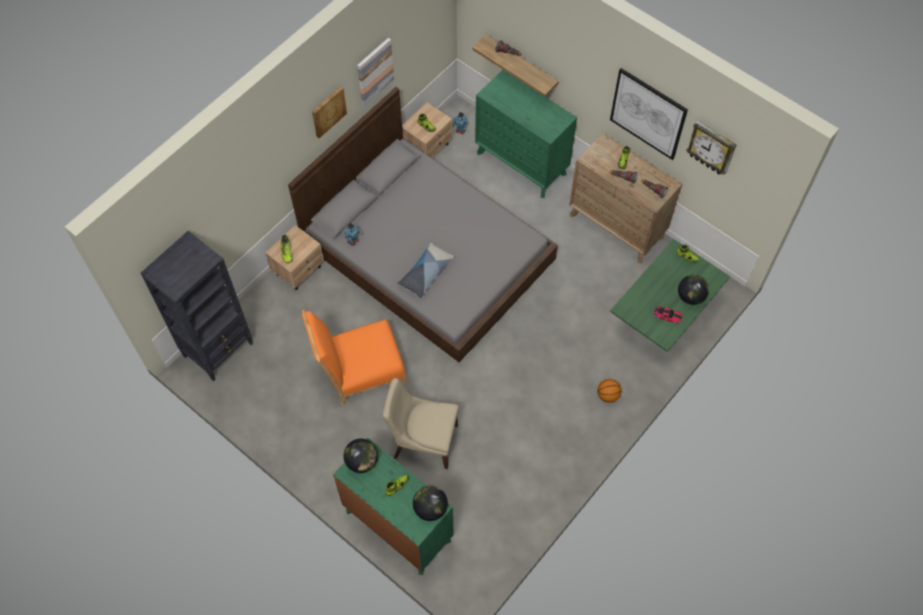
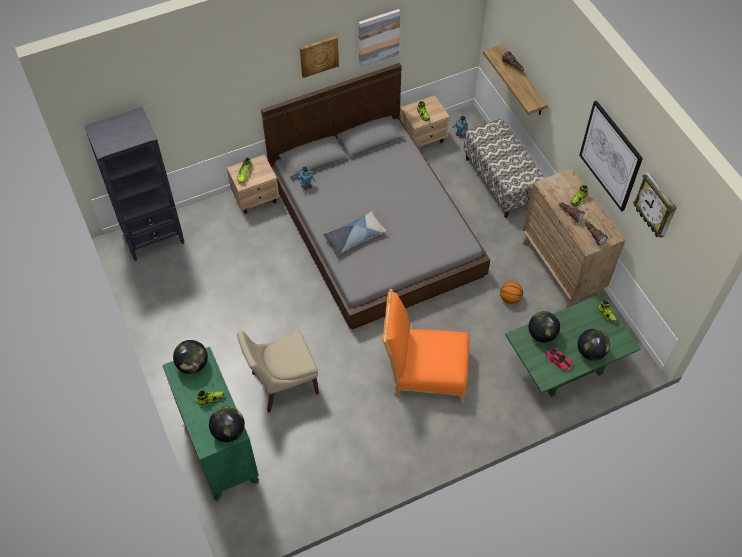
camera: 25 degrees right, 5 degrees down
(359, 369) = (261, 301): orange chair -> orange chair (425, 371)
(423, 440) = (282, 384): beige chair -> beige chair turned 60 degrees counterclockwise
(521, 163) = (501, 181): green dresser -> bench
(607, 395) = (473, 415): basketball -> basketball (510, 298)
(642, 298) = (542, 334): none -> globe

